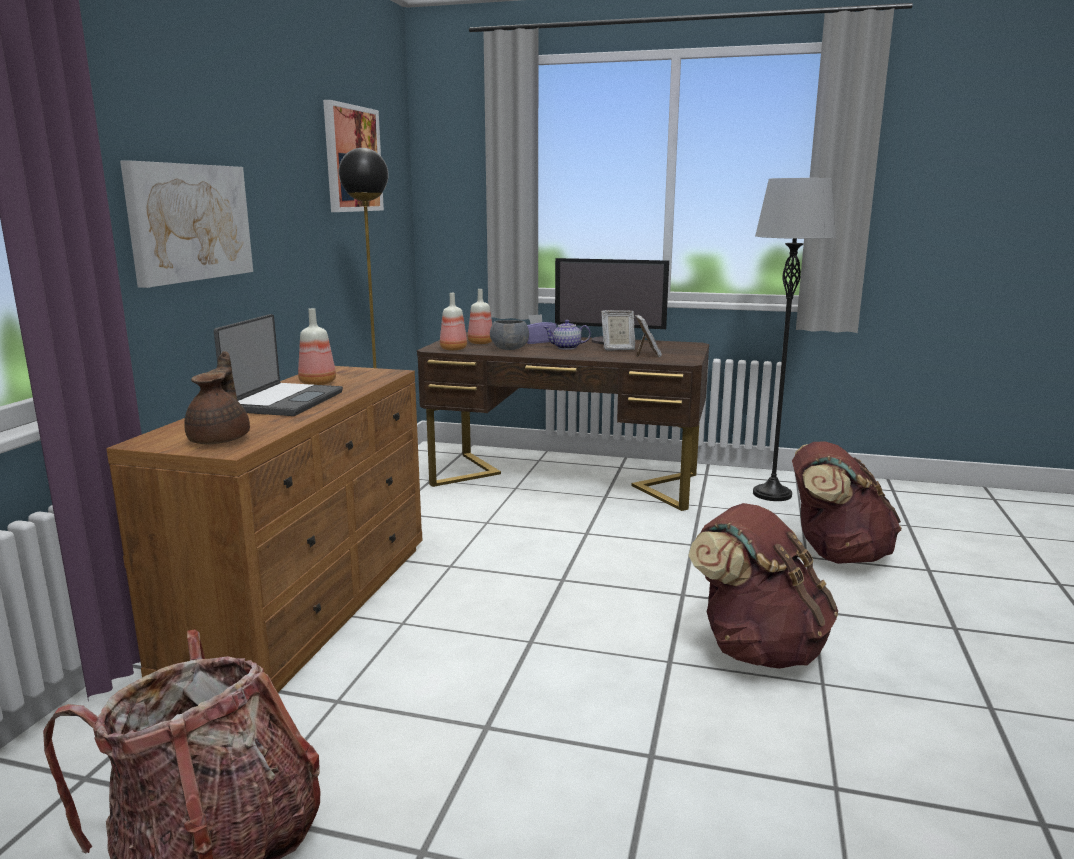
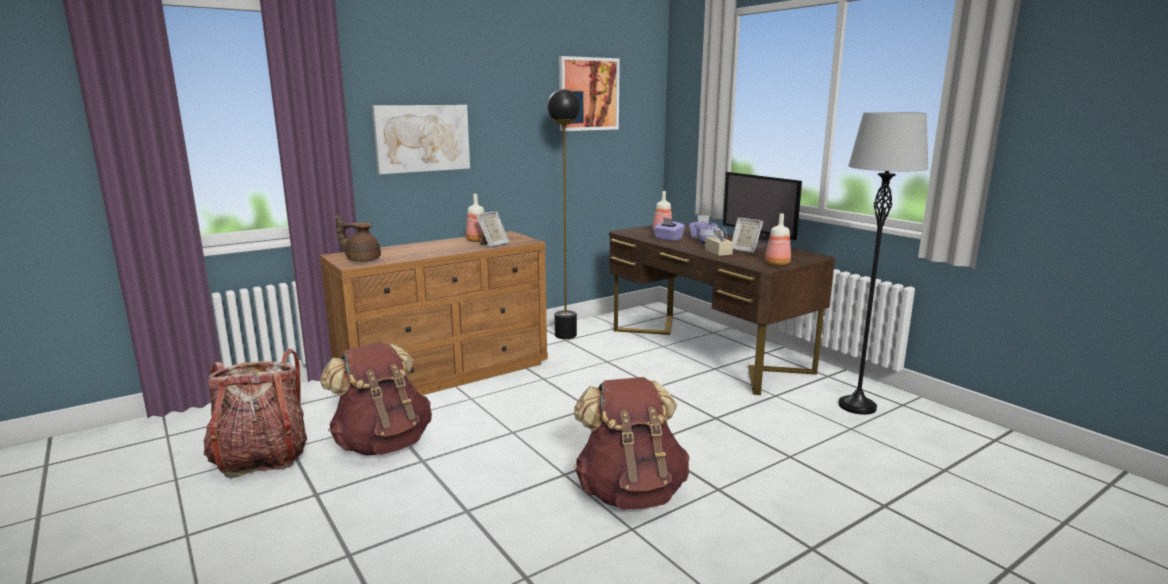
camera: 40 degrees right, 0 degrees up
(221, 439) = (362, 260): brown teapot -> brown teapot turned 120 degrees counterclockwise
(283, 401) = (435, 247): laptop -> none
(452, 349) = (632, 233): bottle -> bottle (776, 264)
(510, 349) = (668, 239): grey bowl -> purple tissue box
(599, 354) = (718, 252): none -> beige tissue box
(647, 355) = (751, 258): picture frame -> picture frame (493, 245)
(836, 554) = (819, 464): brown backpack -> brown backpack (382, 443)

